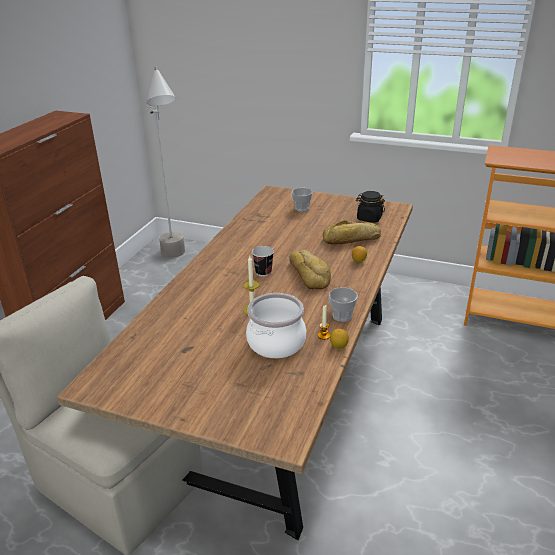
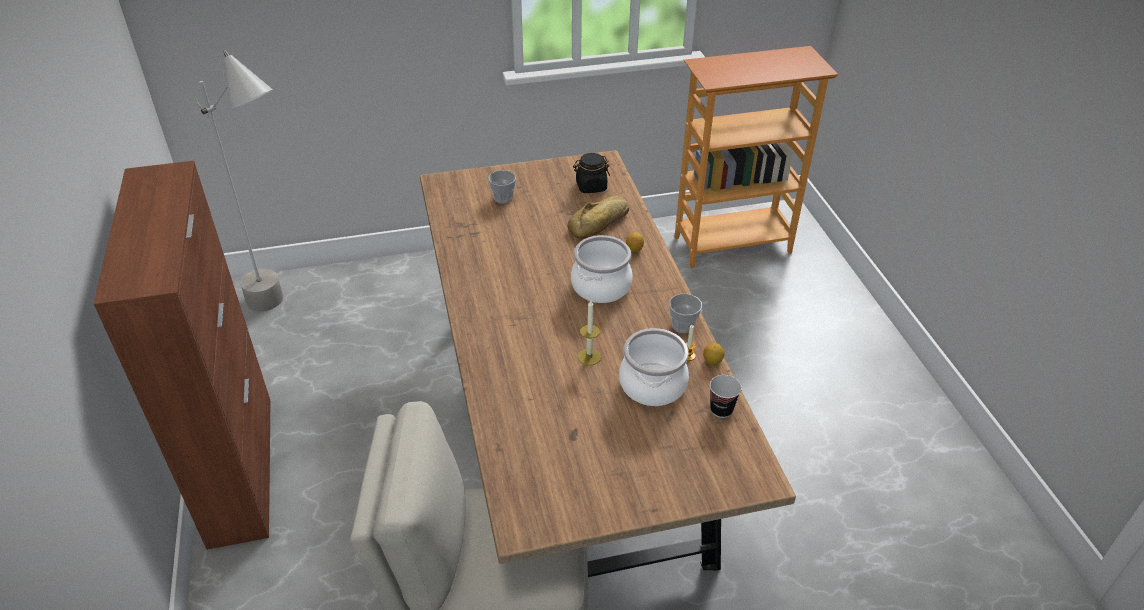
camera: 35 degrees left, 10 degrees up
(263, 272) = (551, 304): cup -> cup (721, 410)
(309, 274) = (601, 286): bread -> cooking pot

